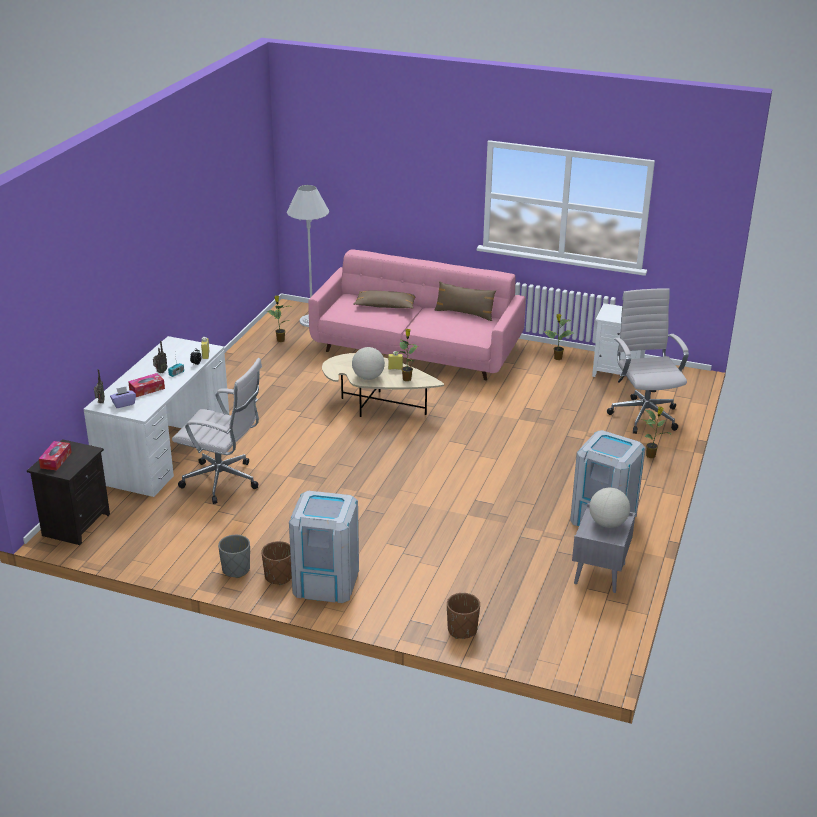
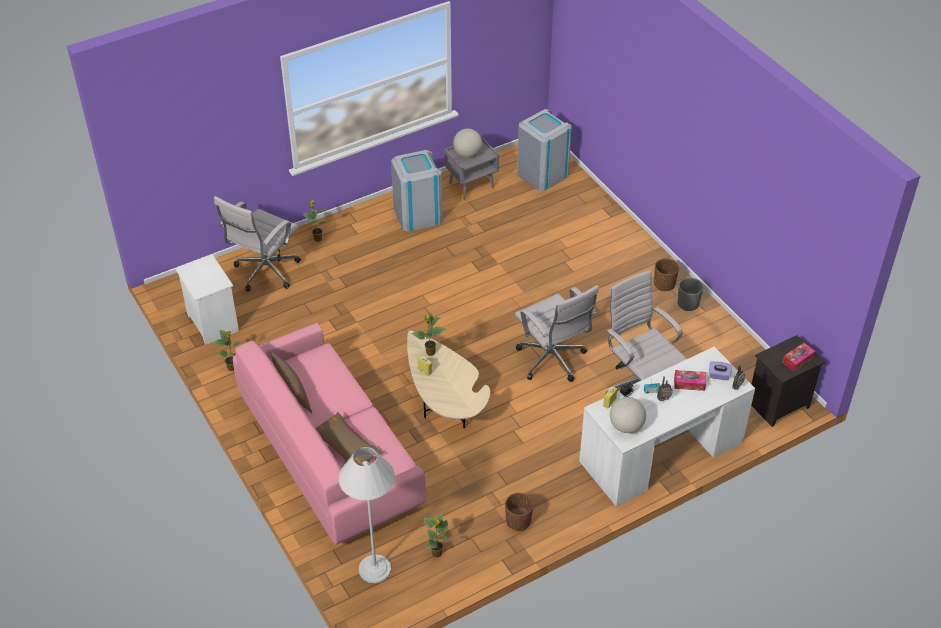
camera: 140 degrees left, 15 degrees up
(321, 465) = (553, 361): none -> white office chair
(326, 582) = (637, 265): grey trash can -> grey trash can (542, 174)
(368, 377) = (458, 372): globe -> globe (626, 426)
(462, 630) = (588, 197): brown planter -> brown planter (518, 521)

